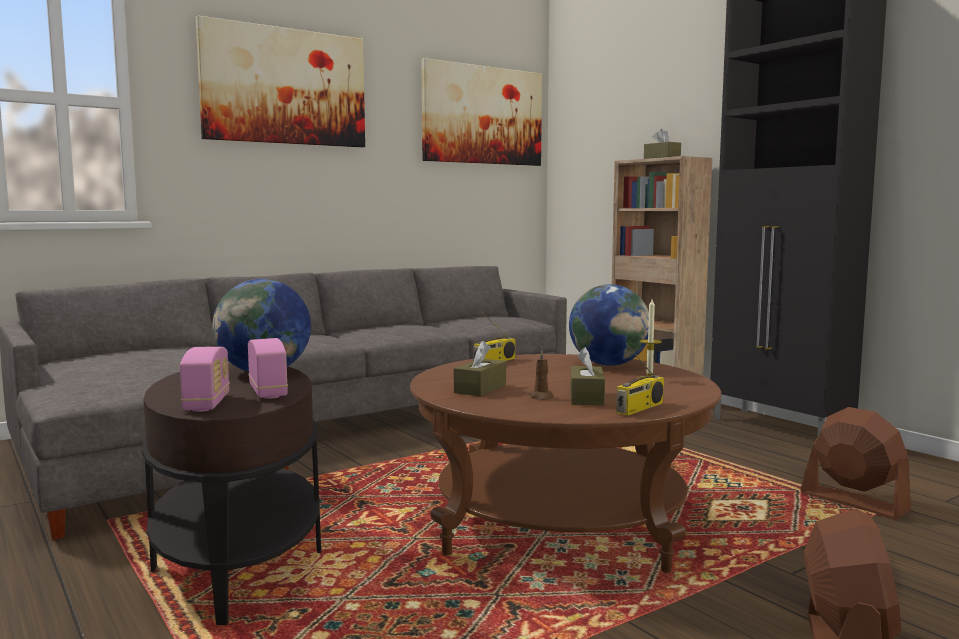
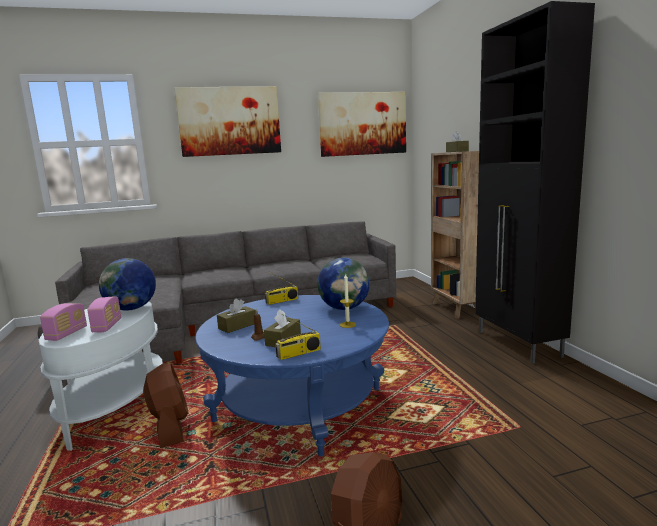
camera: 20 degrees right, 5 degrees up
(238, 560) = (115, 409): brown side table -> white side table
(560, 520) = (299, 404): brown coffee table -> blue coffee table
(853, 502) = (506, 416): brown fan -> brown fan (170, 427)

